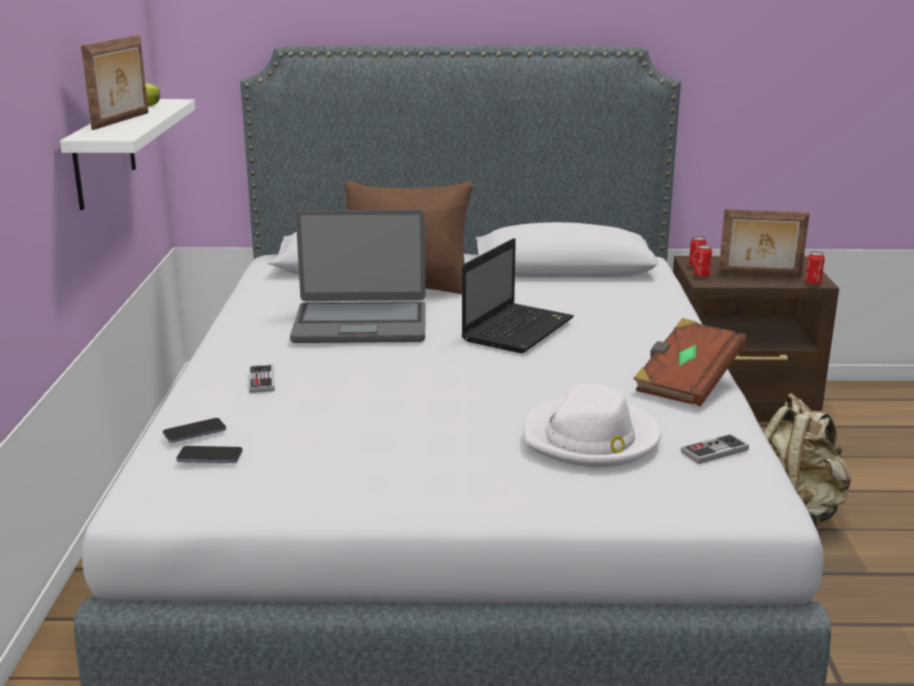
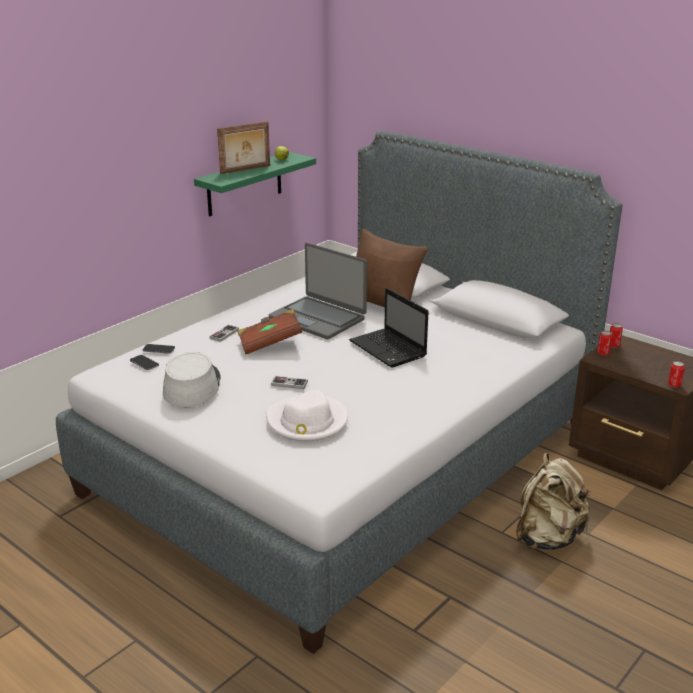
camera: 40 degrees right, 5 degrees up
(104, 153) = (244, 184): white shelf -> green shelf
(351, 456) = (192, 386): none -> grey hat
(518, 329) = (389, 349): laptop -> laptop turned 75 degrees clockwise
(686, 383) = (414, 414): brown book -> brown book (270, 343)
(714, 451) = (351, 454): game controller -> game controller (289, 384)
(760, 274) = (647, 366): picture frame -> none

